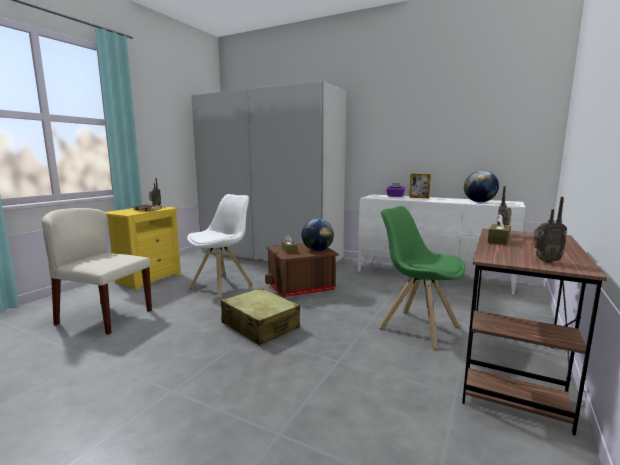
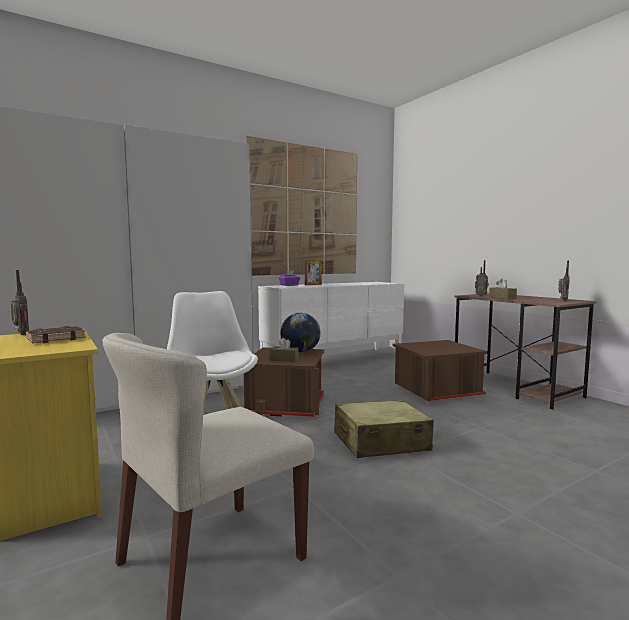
camera: 60 degrees left, 5 degrees down
(417, 327) = (436, 391): green chair -> brown storage box
(428, 125) = (305, 211): none -> picture
(479, 202) = (365, 283): globe -> none

